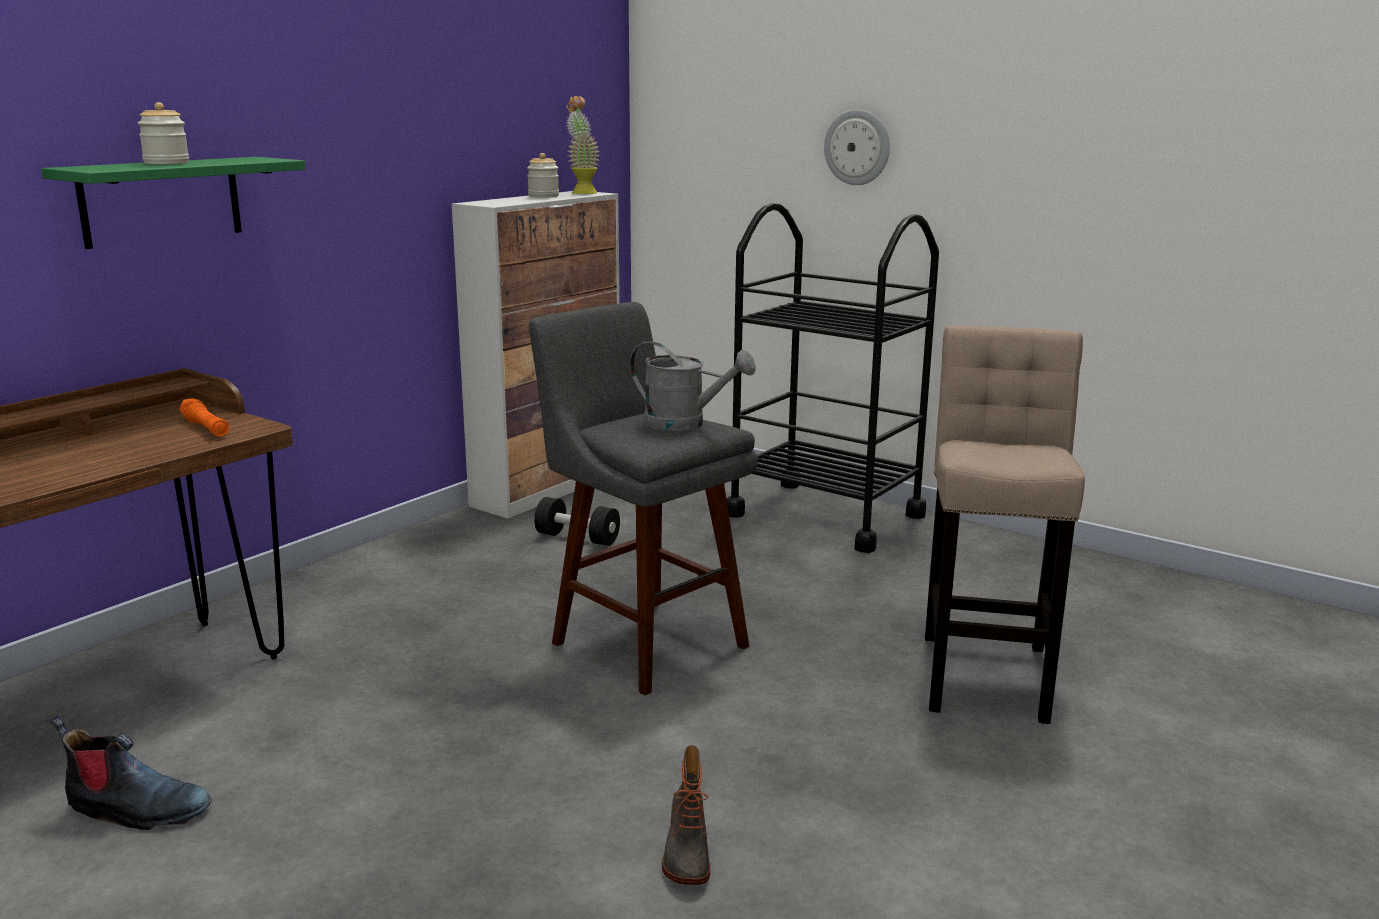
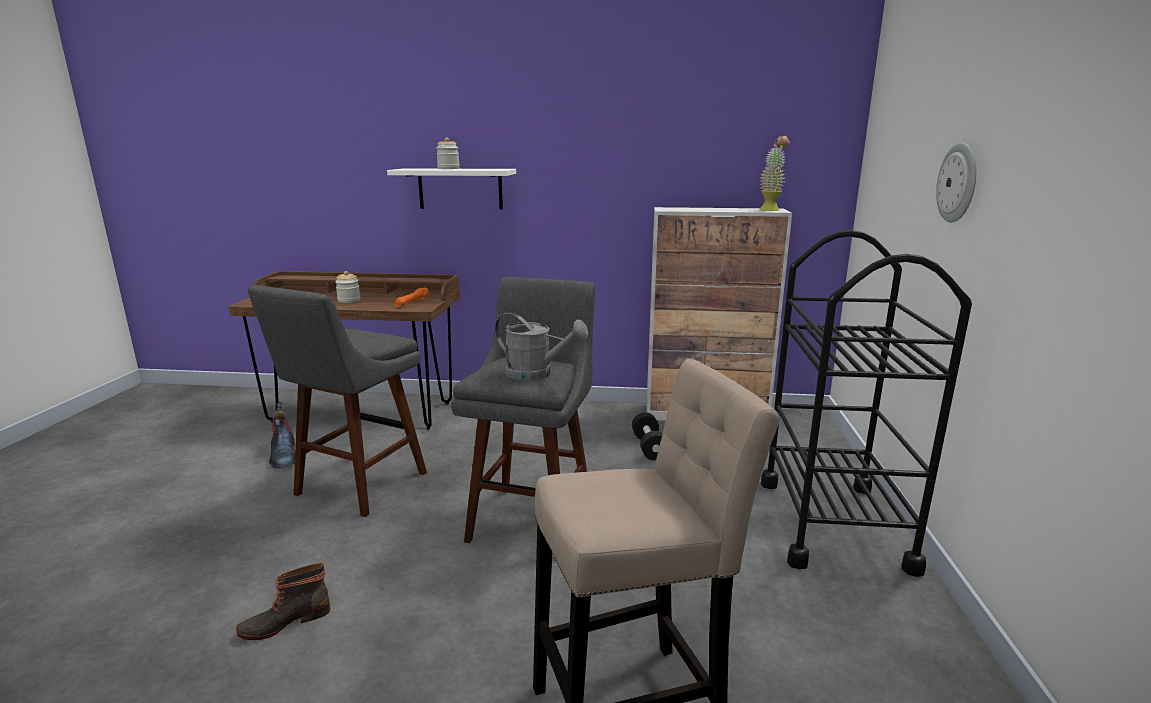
camera: 60 degrees right, 0 degrees up
(161, 201) = (460, 188): green shelf -> white shelf
(382, 750) = (357, 486): none -> grey stool
(543, 196) = (729, 209): jar -> jar (349, 300)
(685, 424) = (537, 374): grey watering can -> grey watering can turned 60 degrees counterclockwise

